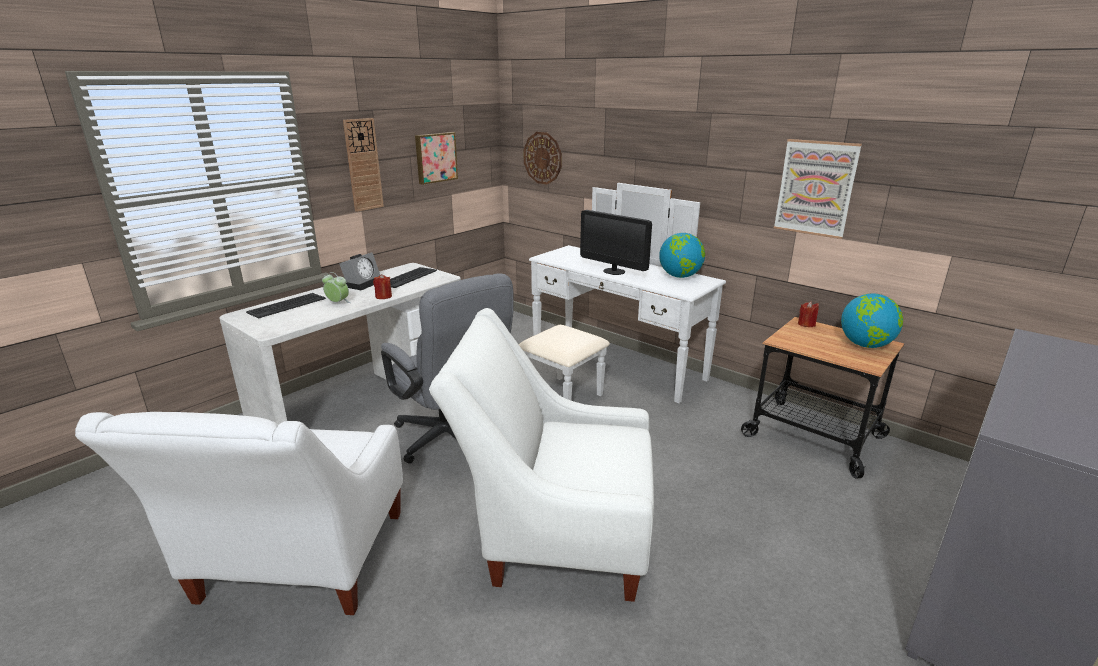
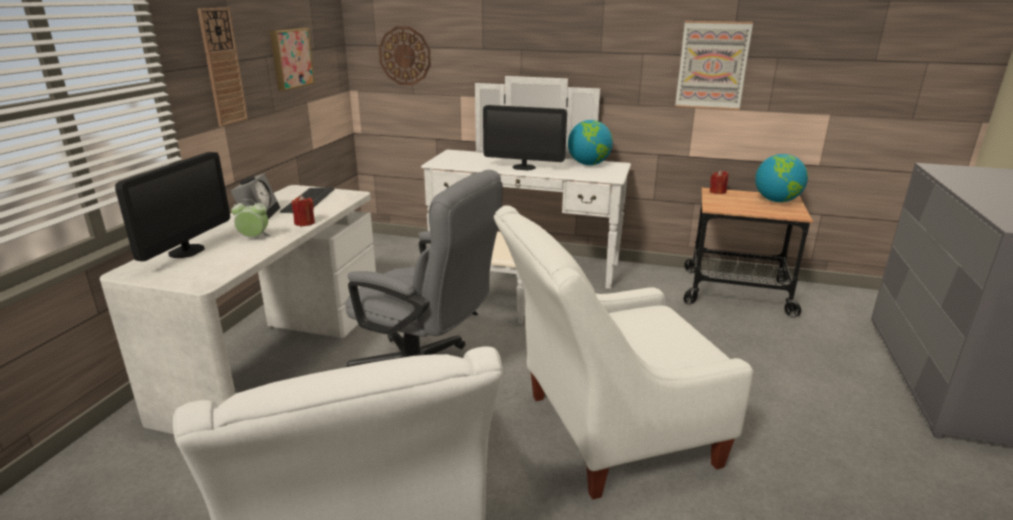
camera: 25 degrees left, 0 degrees up
(287, 306) = (186, 251): keyboard -> monitor

